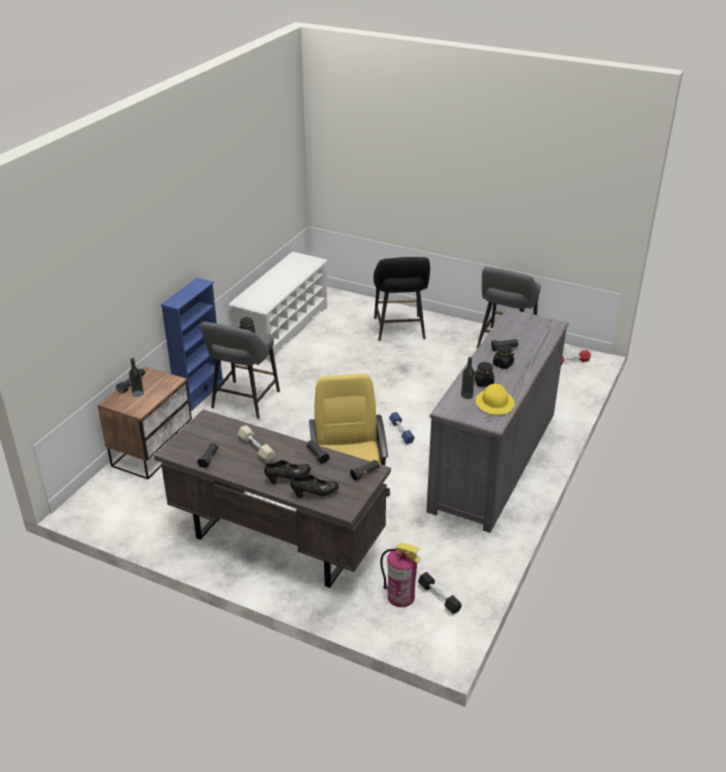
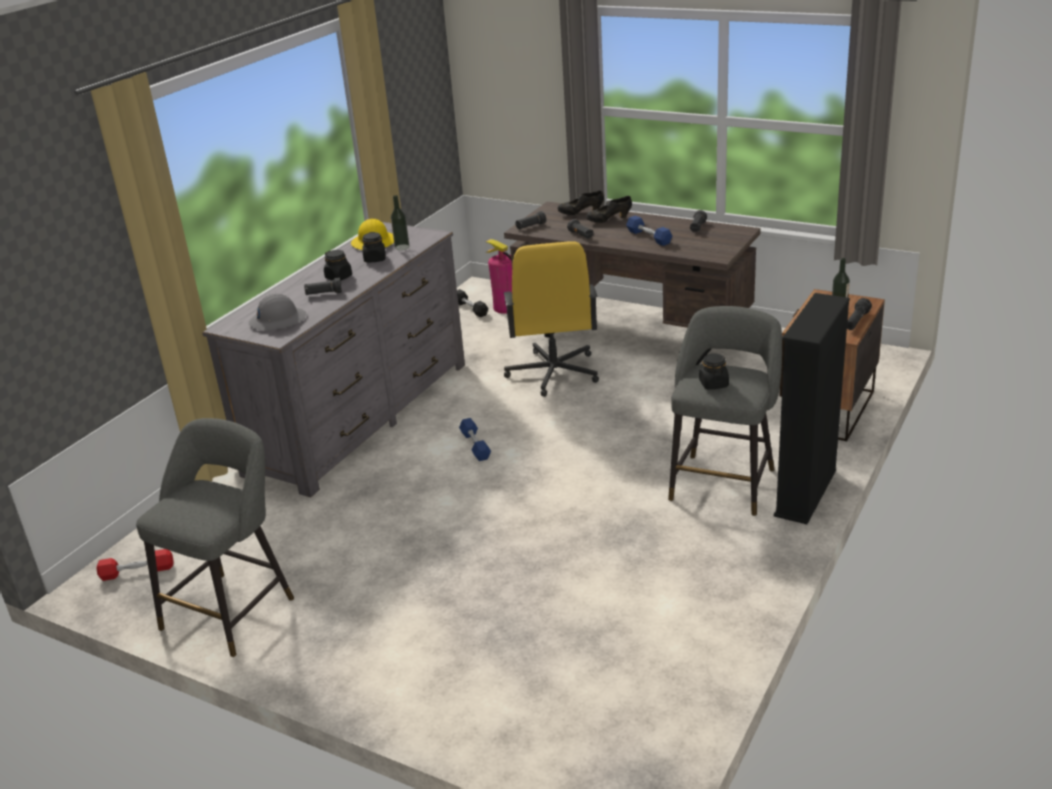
camera: 175 degrees left, 5 degrees down
(199, 393) = (806, 493): blue bookcase -> black bookcase
(256, 448) = (649, 237): beige dumbbell -> blue dumbbell
(283, 328) = (695, 643): white shoe rack -> none
(399, 330) = (435, 643): black stool -> none
(522, 327) = (277, 320): none -> grey hard hat

